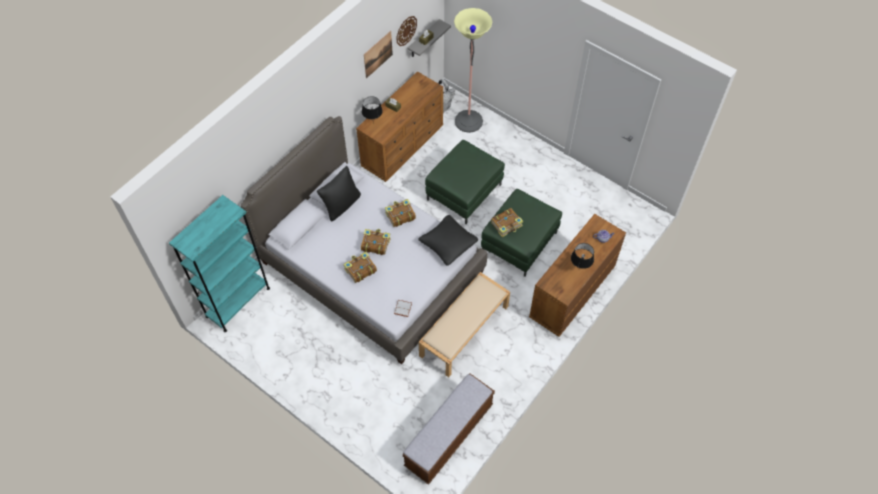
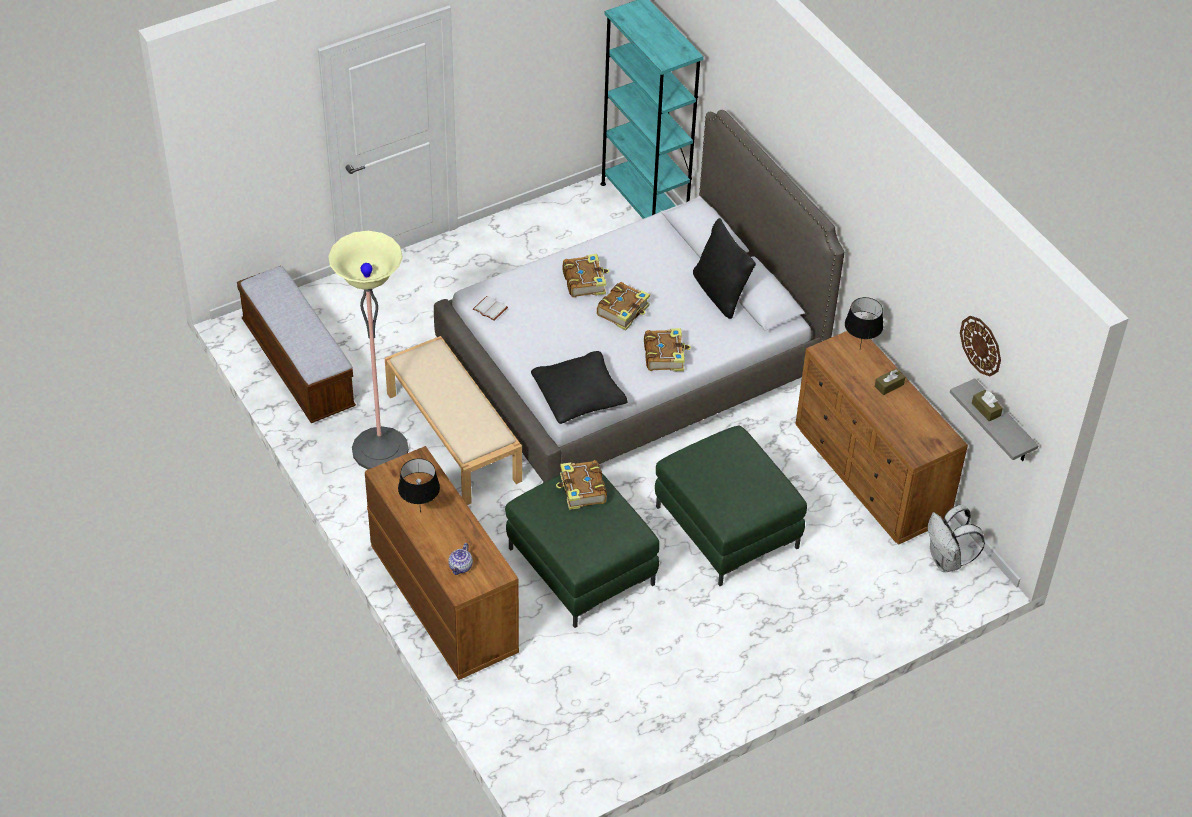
camera: 110 degrees right, 10 degrees down
(378, 54) = (930, 290): picture -> none
(468, 121) = (895, 591): floor lamp -> floor lamp (380, 449)

